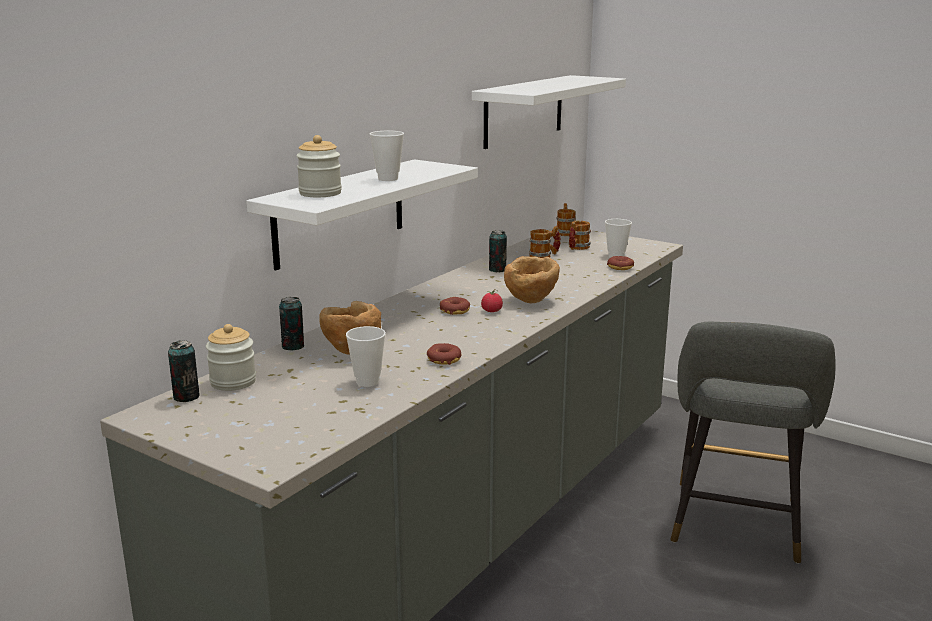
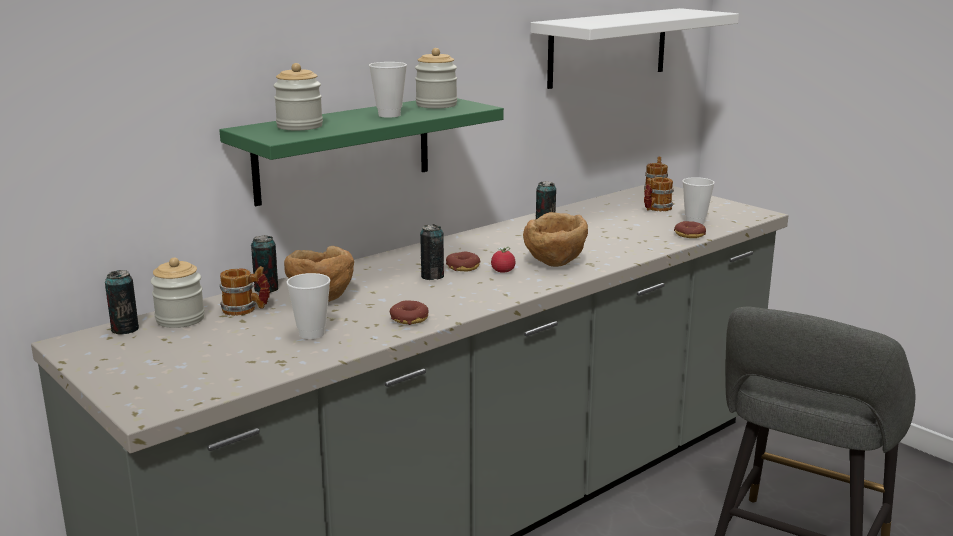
camera: 15 degrees right, 0 degrees up
(340, 212) = (344, 149): white shelf -> green shelf
(417, 168) = (436, 105): none -> jar
(434, 321) = (432, 276): none -> can
(544, 256) = (611, 215): mug -> mug (246, 309)

